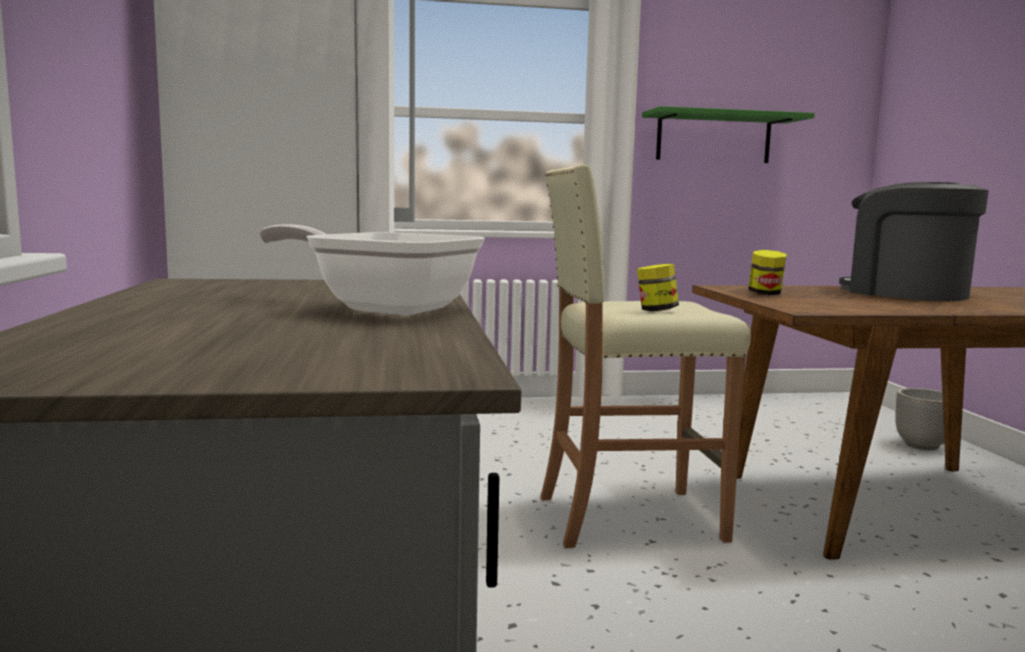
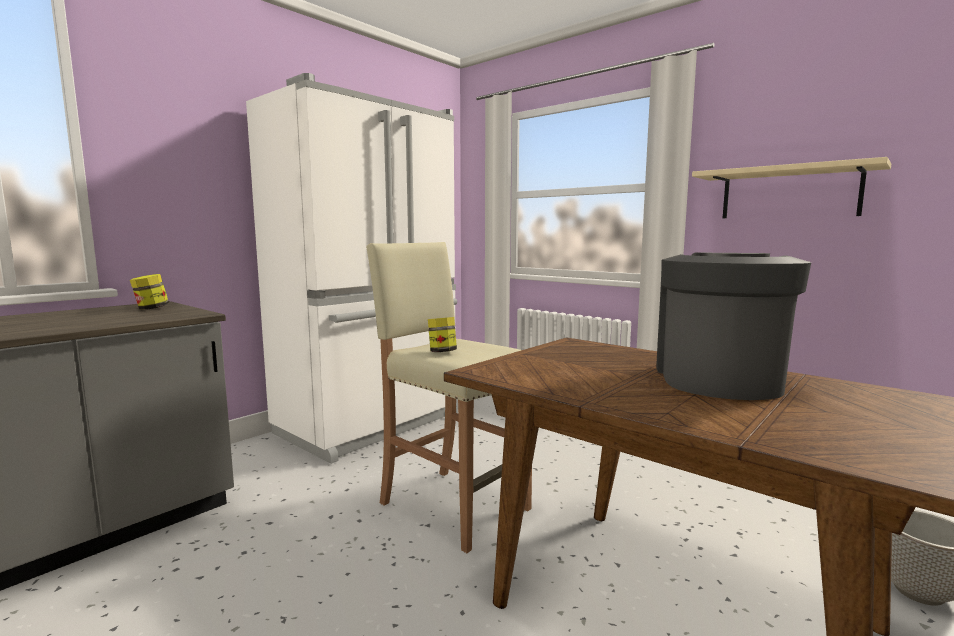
camera: 50 degrees right, 0 degrees up
(383, 308) = (81, 324): frying pan -> none
(713, 138) = (789, 193): green shelf -> beige shelf
(765, 294) = (559, 353): jar -> jar (151, 308)

